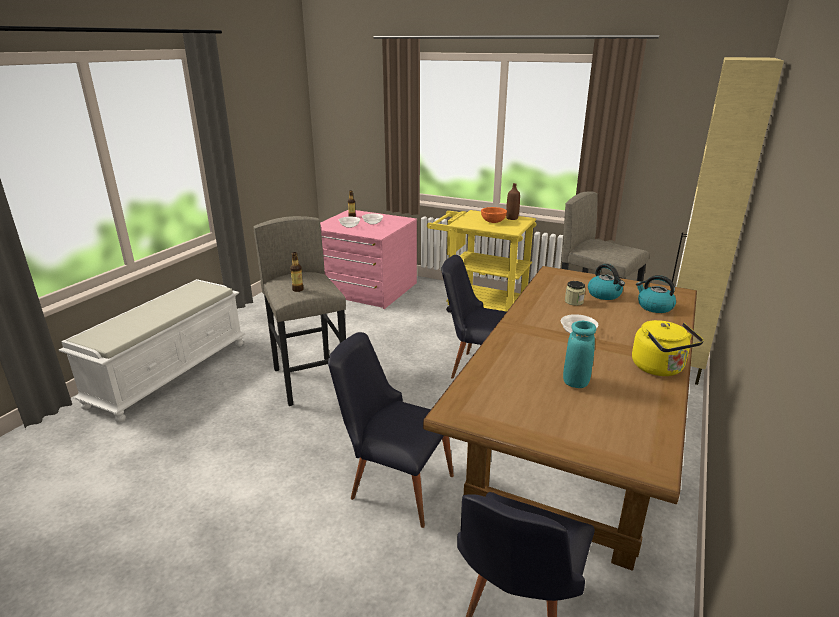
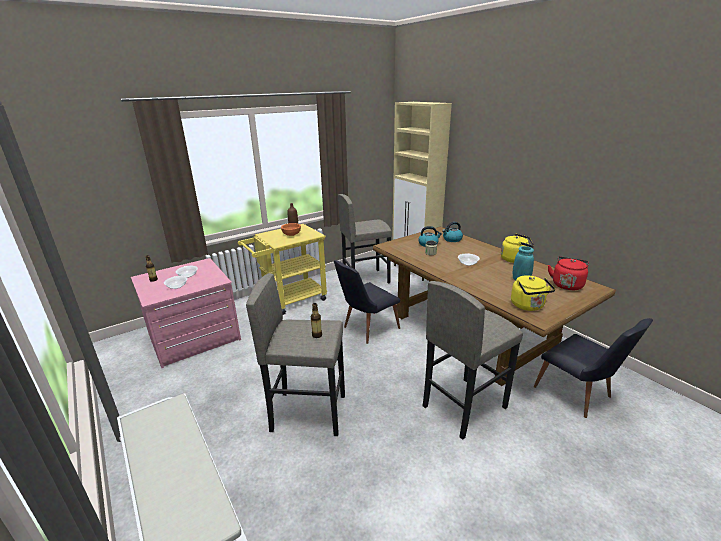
camera: 60 degrees left, 0 degrees up
(393, 483) = (463, 406): black chair -> grey stool
(488, 398) = (528, 306): none -> yellow kettle
(621, 429) = (567, 284): none -> red kettle

